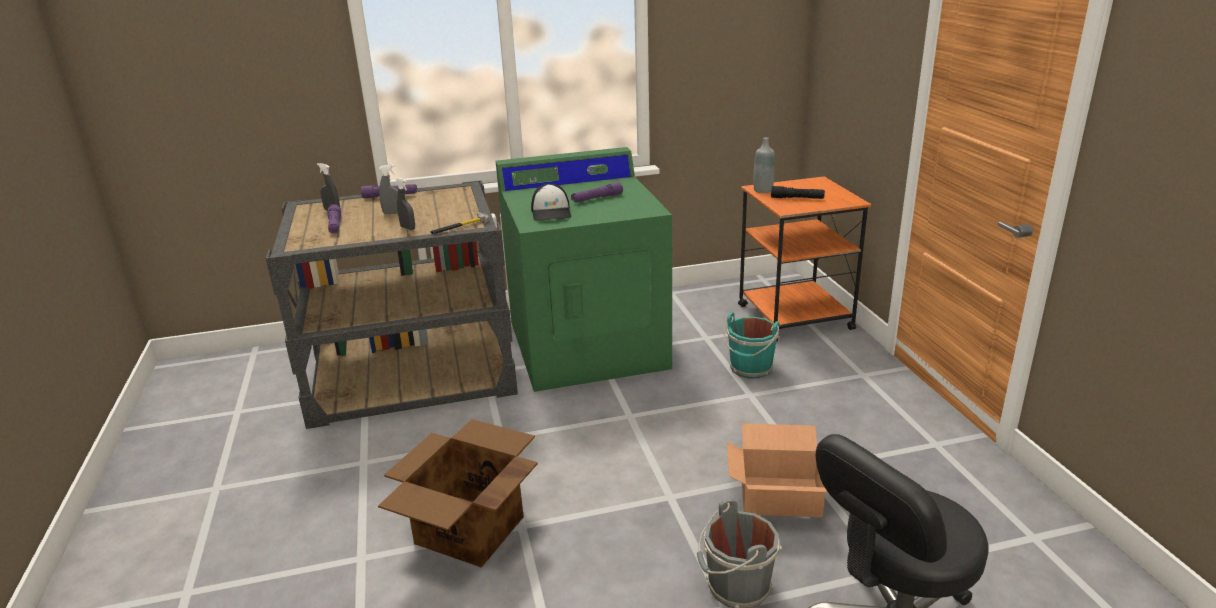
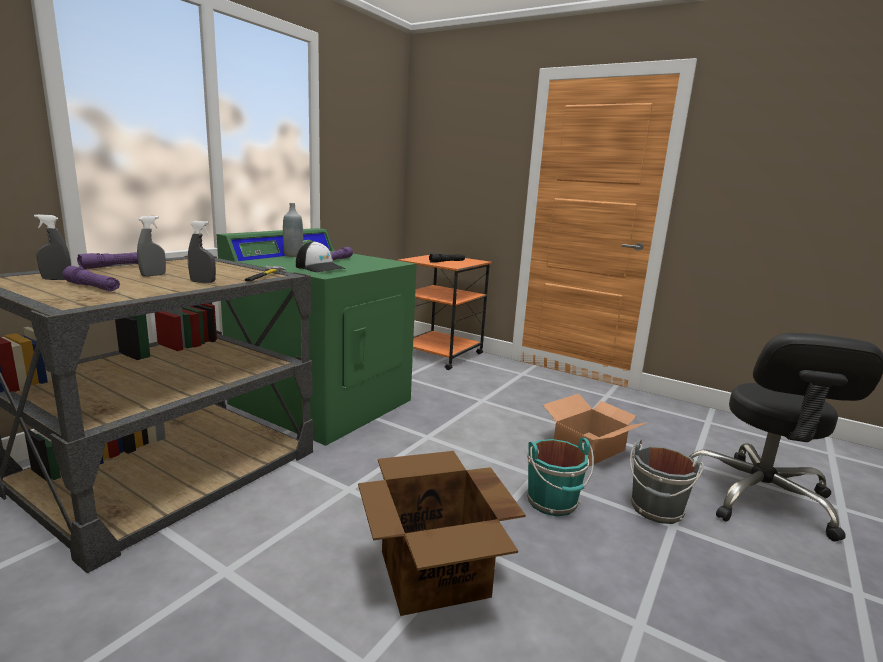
camera: 45 degrees left, 10 degrees down
(750, 369) = (459, 387): turquoise bucket -> turquoise bucket (553, 503)
(763, 190) = (417, 260): grey bottle -> grey bottle (293, 255)

